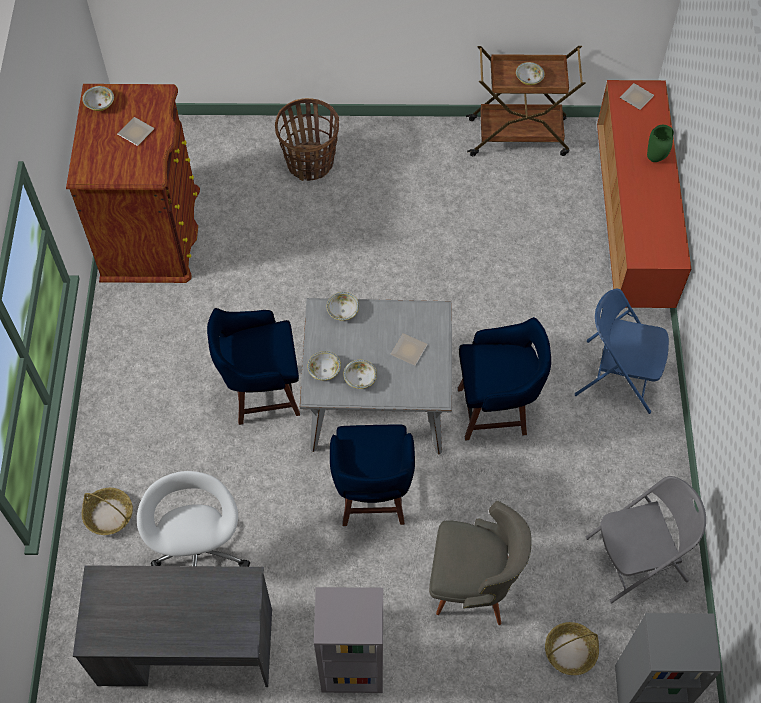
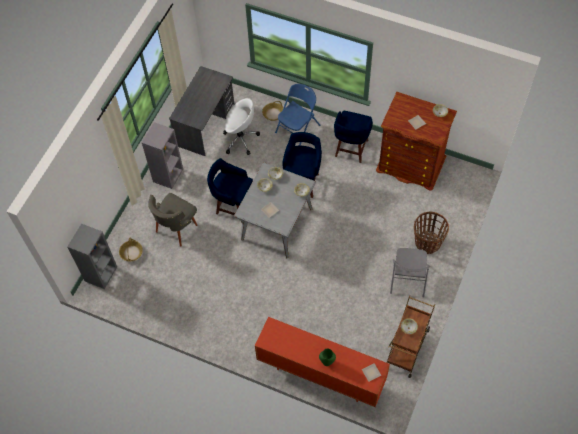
camera: 115 degrees right, 0 degrees up
(495, 411) = (250, 270): blue stool -> blue stool (351, 150)
(618, 375) = (243, 330): blue chair -> blue chair (297, 129)
(636, 559) = (154, 295): grey chair -> grey chair (408, 278)

